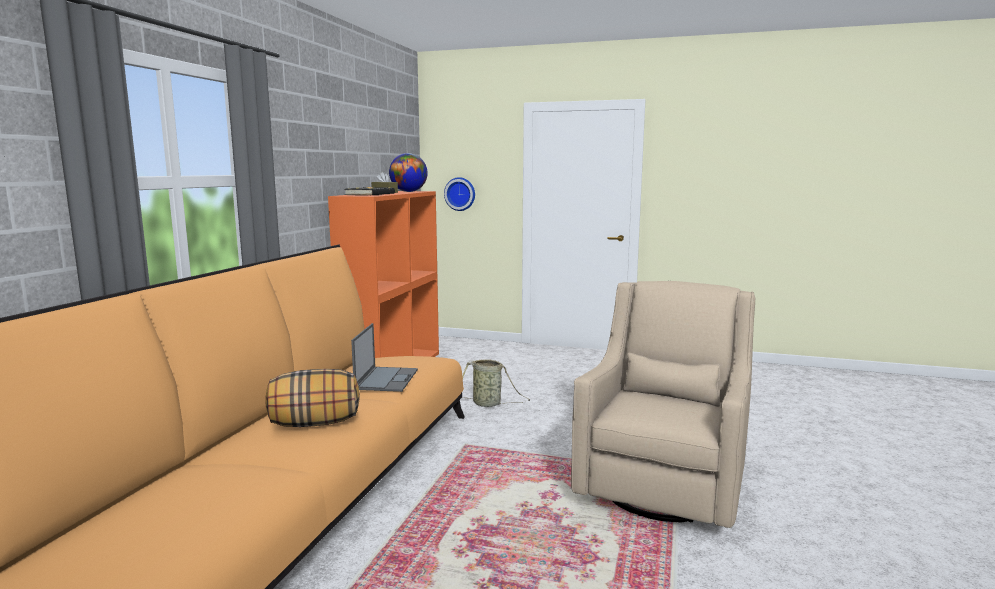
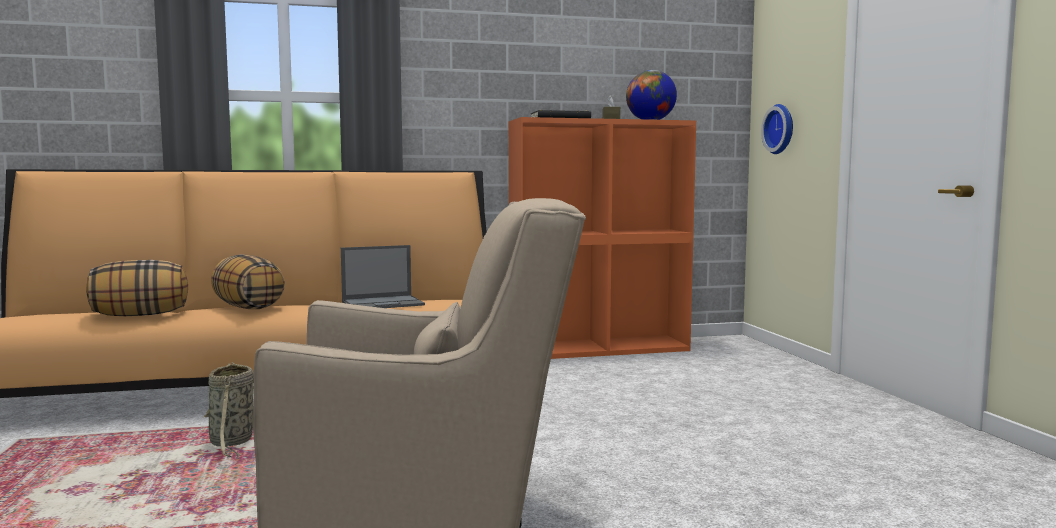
camera: 60 degrees right, 5 degrees down
(264, 472) = (141, 315): none -> pillow
(489, 404) = (572, 397): basket -> basket (231, 443)

